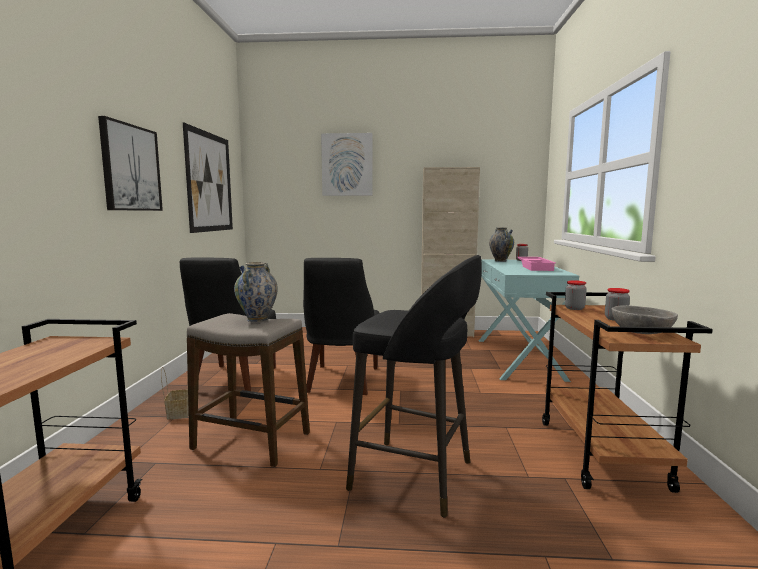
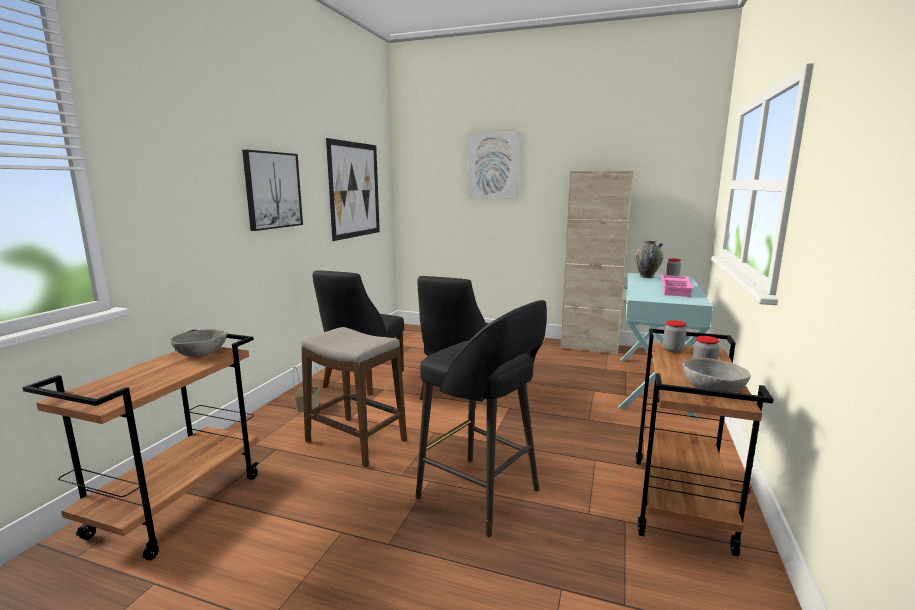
camera: 15 degrees right, 5 degrees up
(65, 344) = (201, 353): none -> grey bowl
(257, 319) = (361, 336): vase -> none

